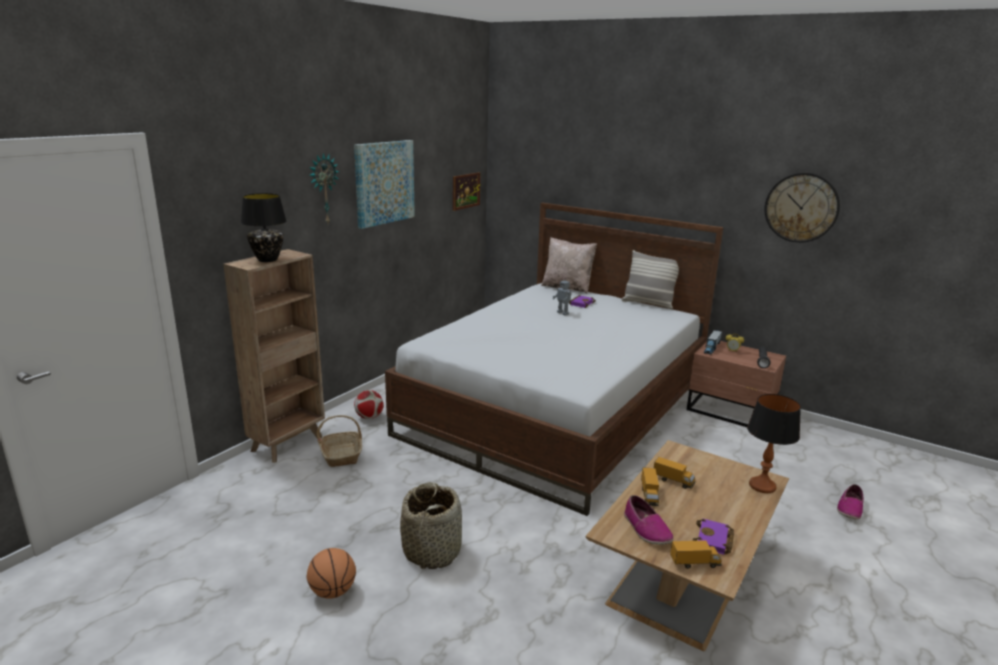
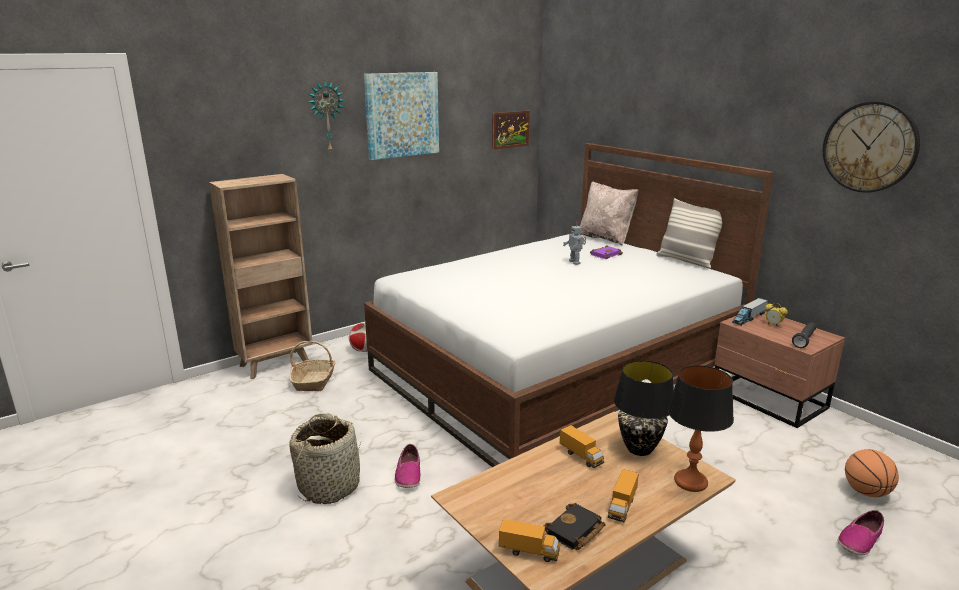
camera: 20 degrees right, 0 degrees up
(267, 260) = (249, 181): black table lamp -> black table lamp (639, 449)
(333, 591) = (214, 504): basketball -> basketball (866, 492)
(646, 529) = (504, 502): shoe -> shoe (408, 474)
(649, 495) = (539, 466): toy truck -> toy truck (622, 506)
(714, 541) = (575, 532): purple book -> black book

